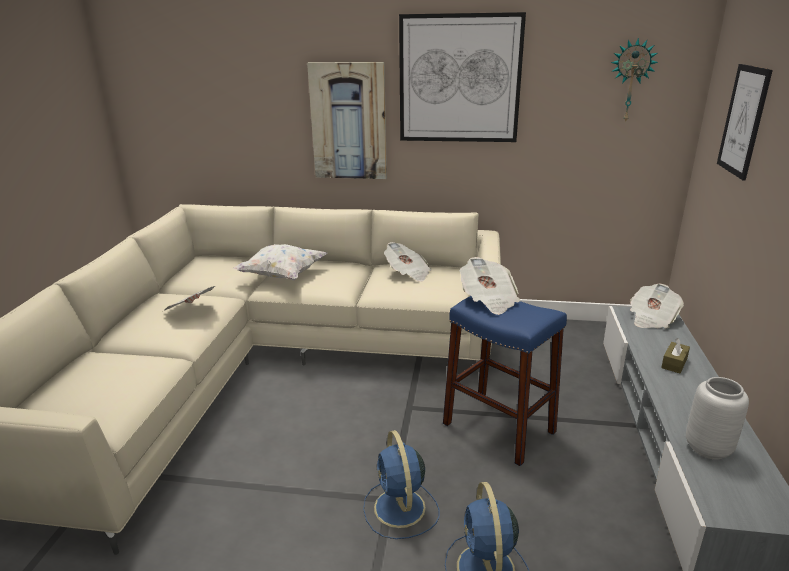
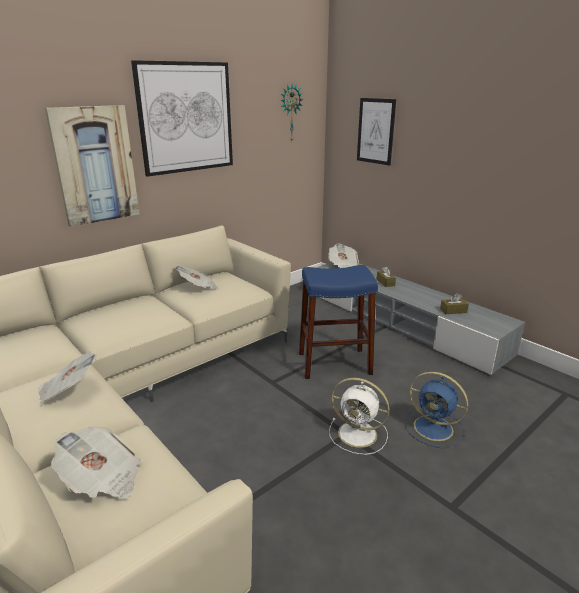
camera: 50 degrees left, 0 degrees up
(282, 276) = (97, 328): white pillow -> none
(400, 509) = (359, 434): blue fan -> white fan
(489, 300) = (320, 273): newspaper -> newspaper (102, 479)
(709, 448) = (453, 310): grey vase -> brown tissue box

